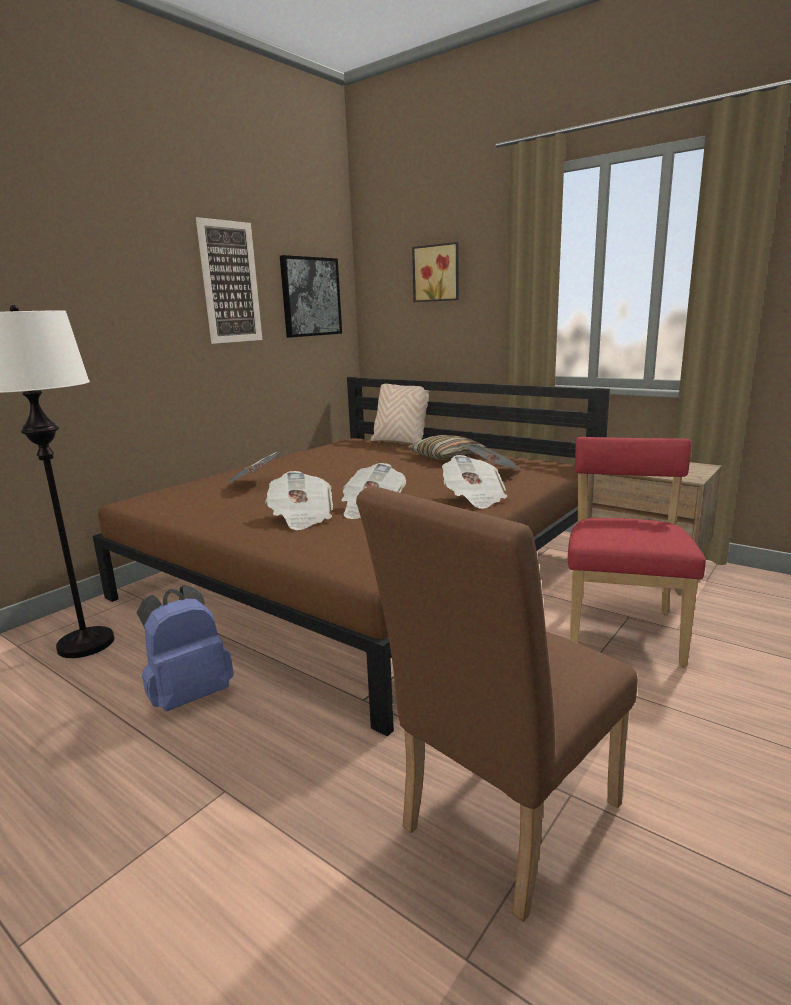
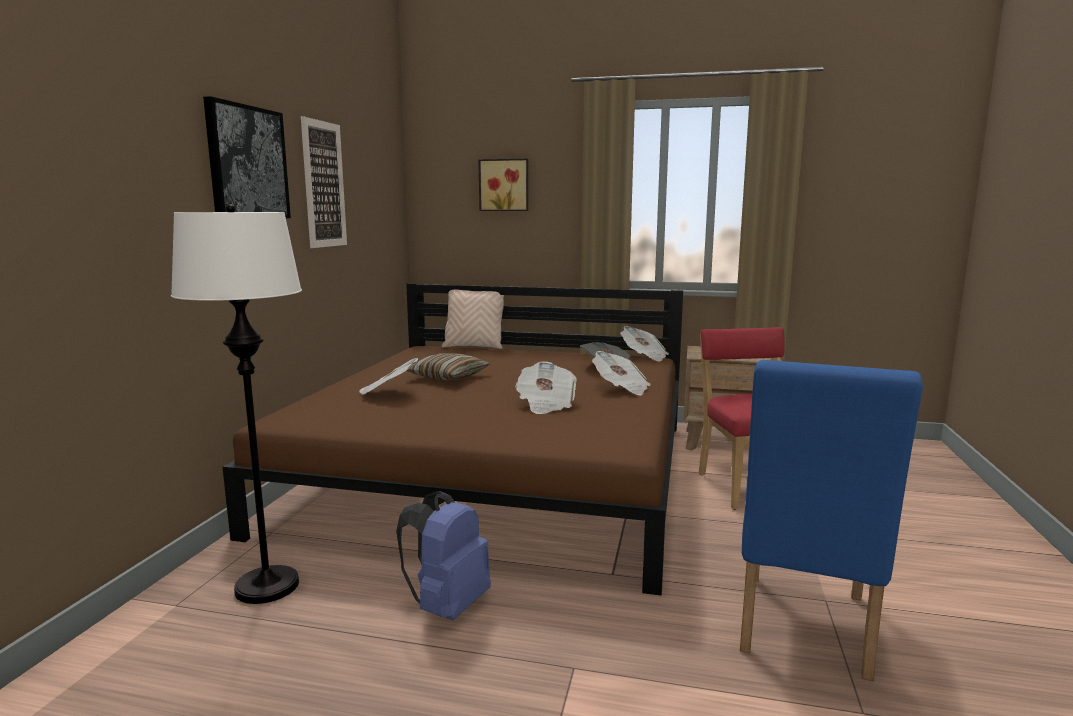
camera: 25 degrees left, 5 degrees down
(301, 518) = (493, 418): newspaper -> newspaper (644, 356)
(310, 297) = (378, 202): picture -> picture (247, 163)
(446, 457) = (541, 357): pillow -> pillow (448, 377)
(500, 824) = (802, 630): brown chair -> blue chair

